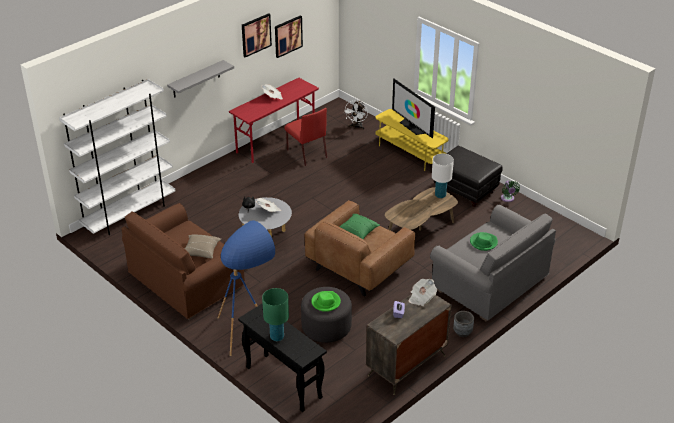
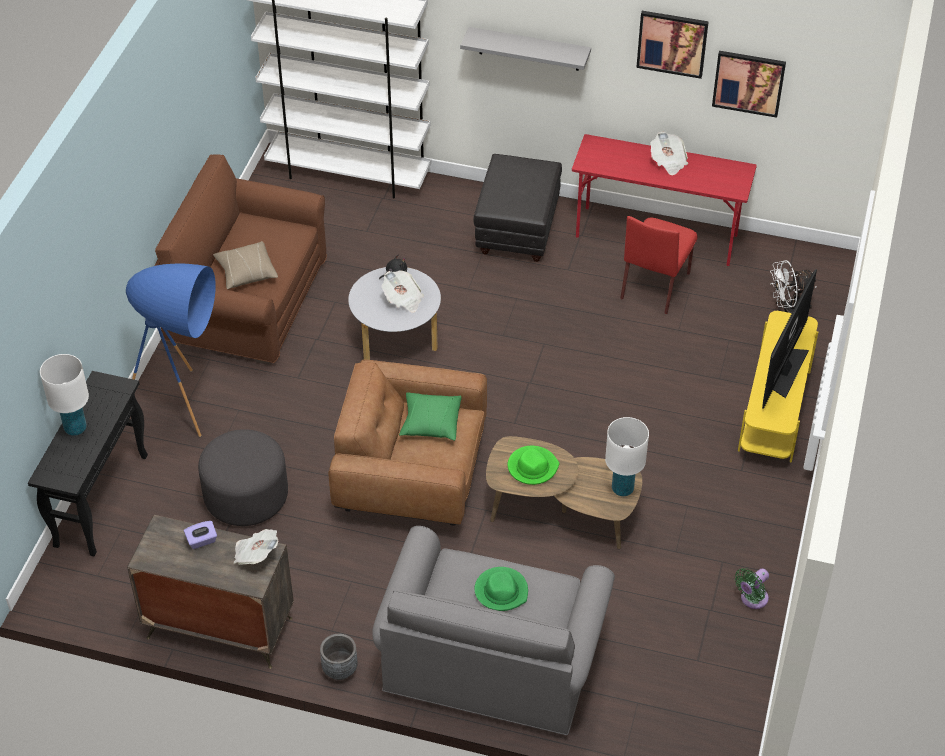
camera: 60 degrees right, 10 degrees up
(277, 337) = (75, 428): green table lamp -> white table lamp
(325, 302) = (235, 458): green hat -> green hat (532, 467)
(465, 190) = (725, 529): black ottoman -> black ottoman (516, 231)

